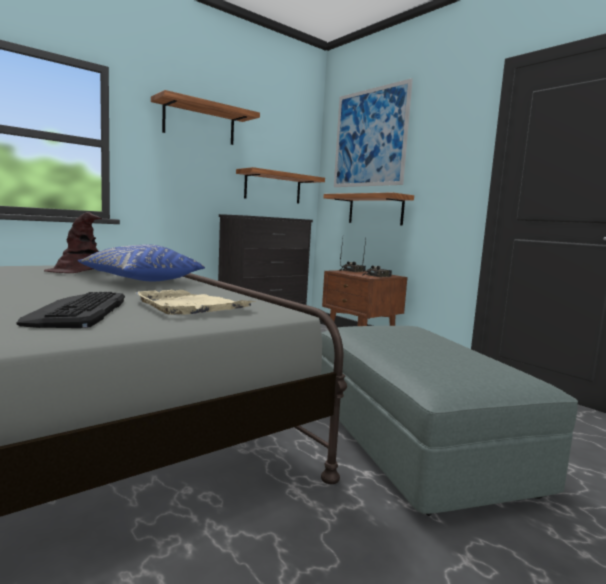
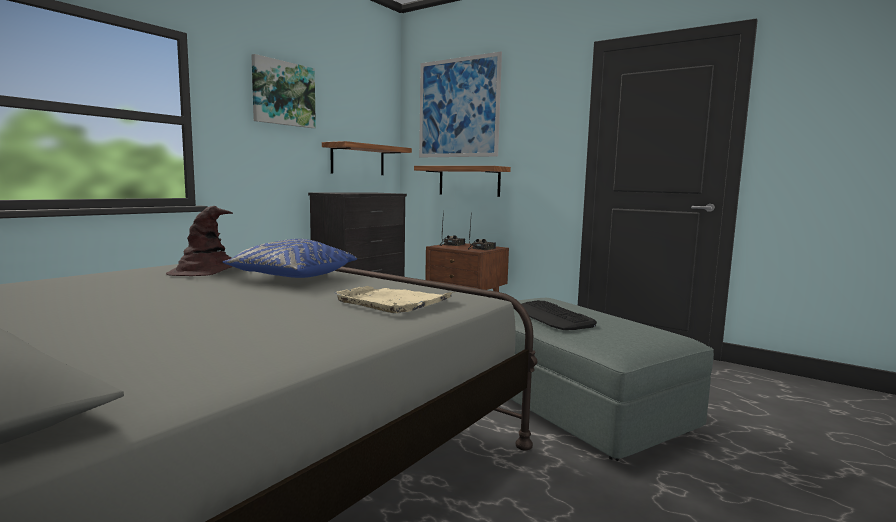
camera: 15 degrees left, 0 degrees up
(77, 311) = (306, 319): keyboard -> keyboard (552, 317)
(199, 123) = (283, 93): shelf -> picture

